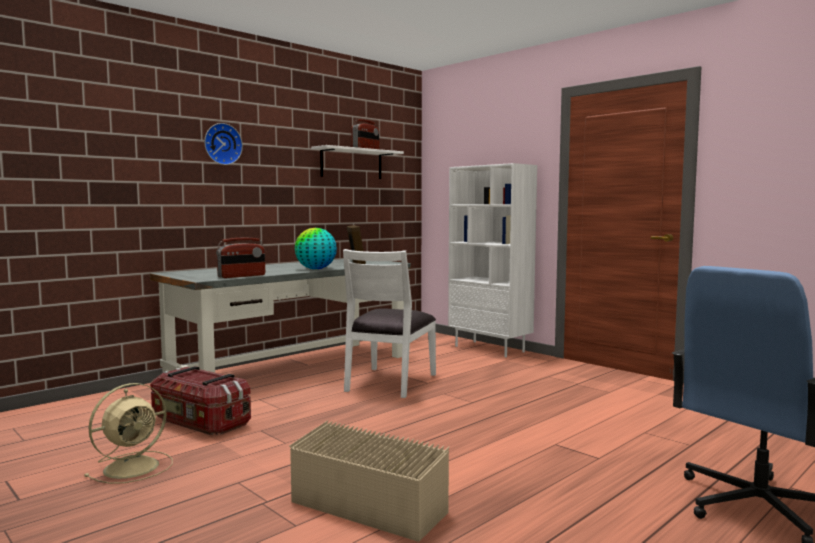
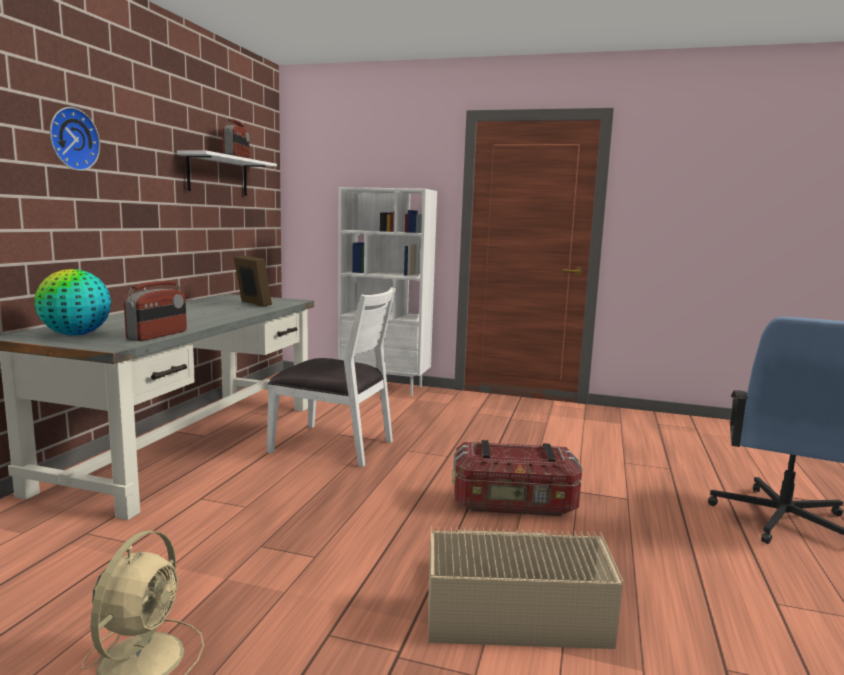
camera: 30 degrees left, 5 degrees up
(199, 422) = (158, 553): storage box -> storage box (514, 504)
(315, 269) = (228, 316): globe -> globe (76, 335)
(389, 382) = (333, 445): white chair -> white chair turned 60 degrees counterclockwise

